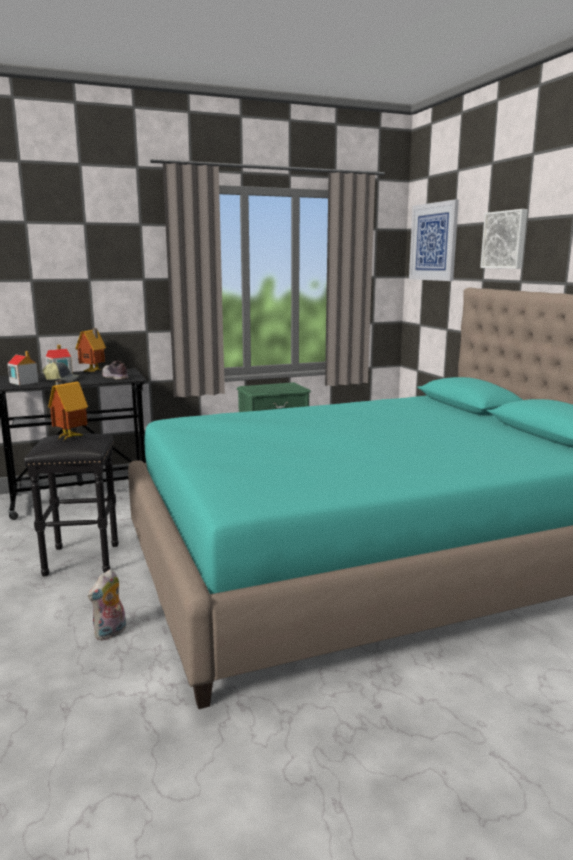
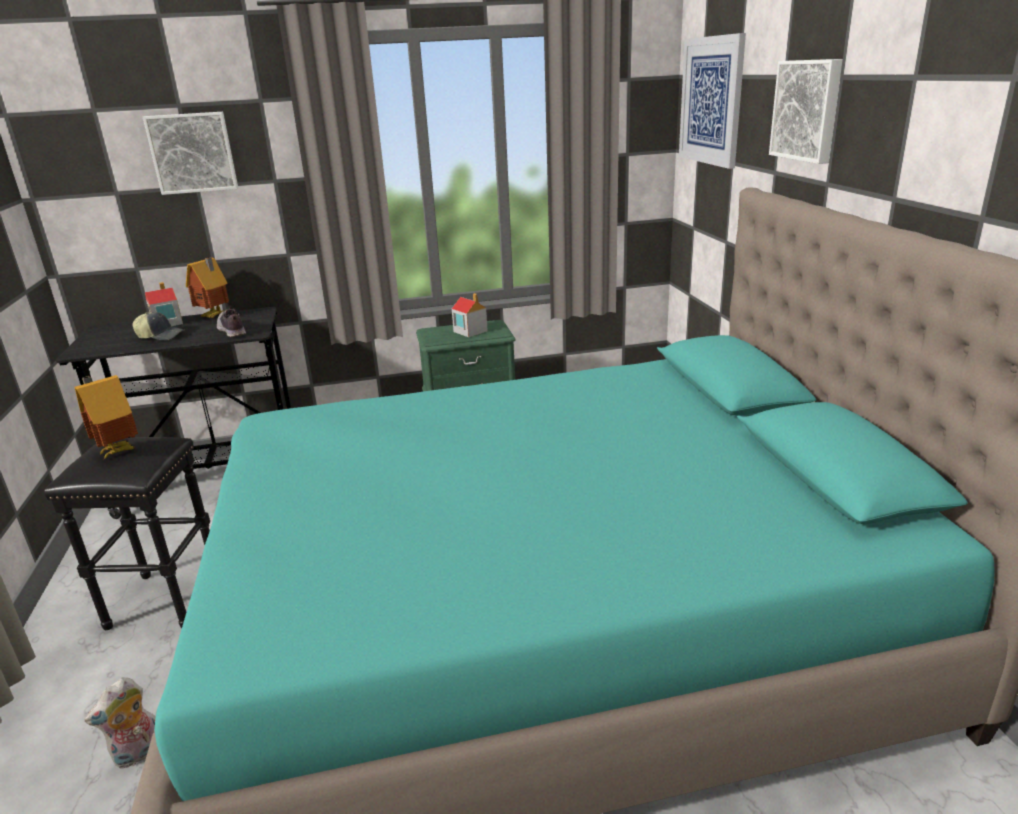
camera: 10 degrees right, 10 degrees up
(23, 382) = (107, 342): toy house -> toy house (470, 331)
(90, 256) = (192, 153): none -> picture

